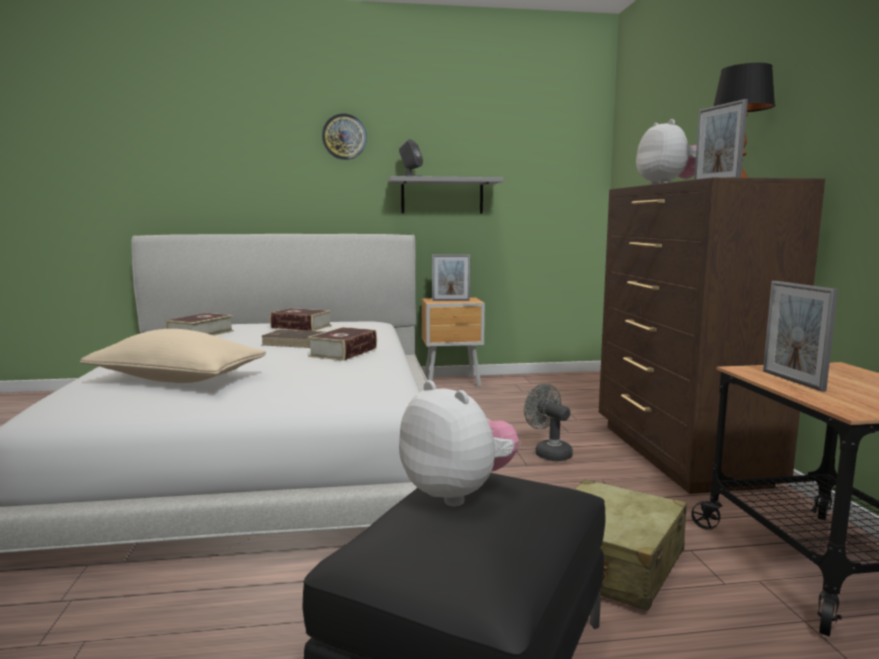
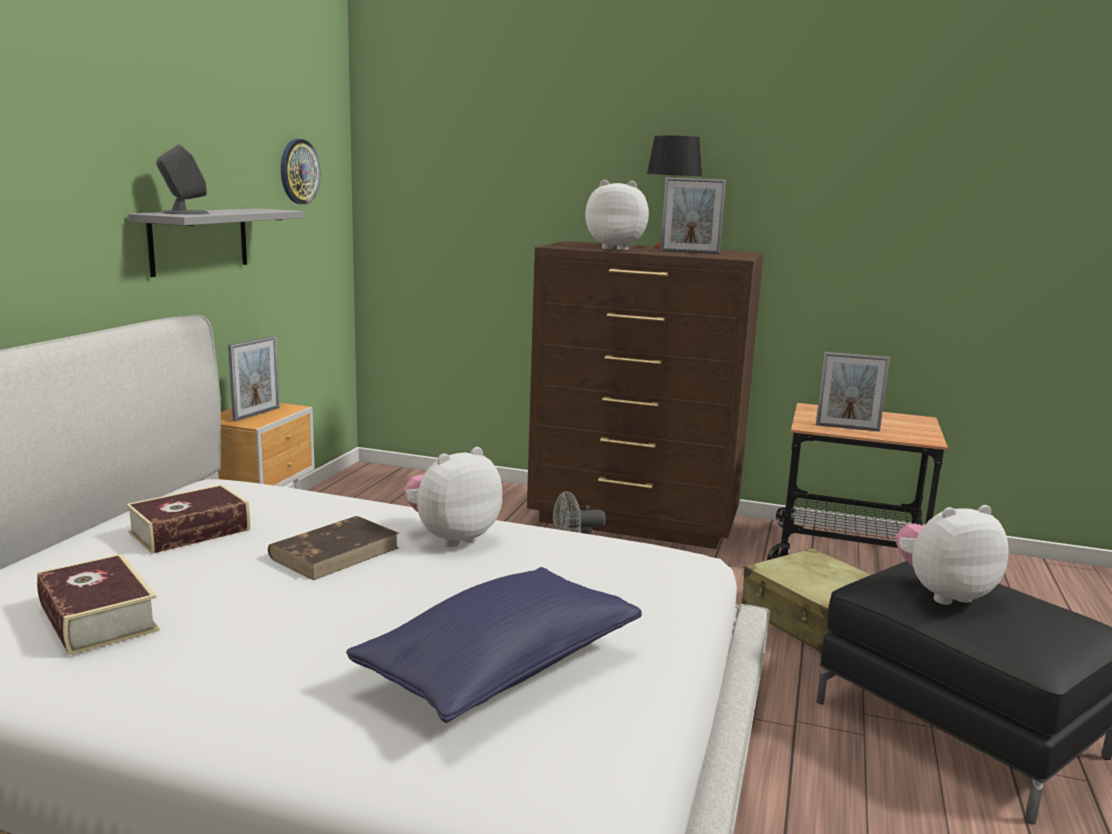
camera: 65 degrees left, 5 degrees up
(177, 379) = (501, 669): beige pillow -> blue pillow
(343, 352) = (452, 537): book -> plush toy
(344, 137) = (53, 130): wall clock -> wall clock (299, 171)

